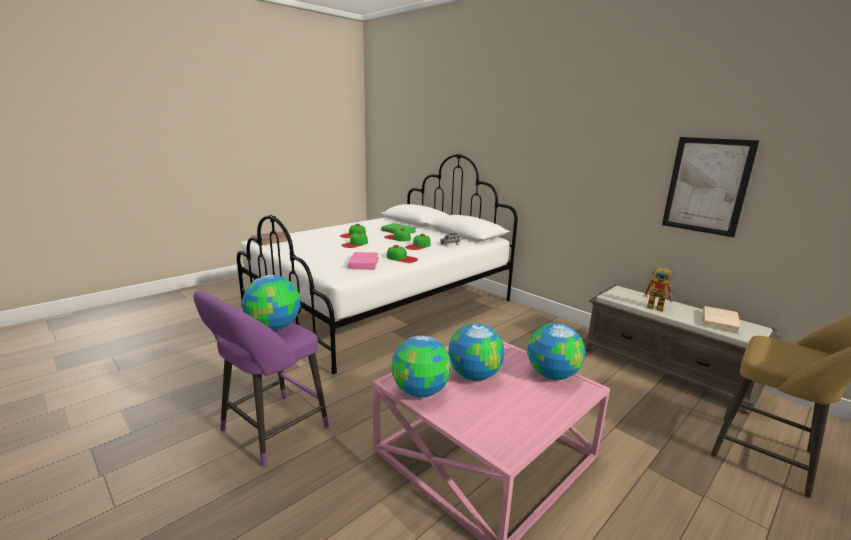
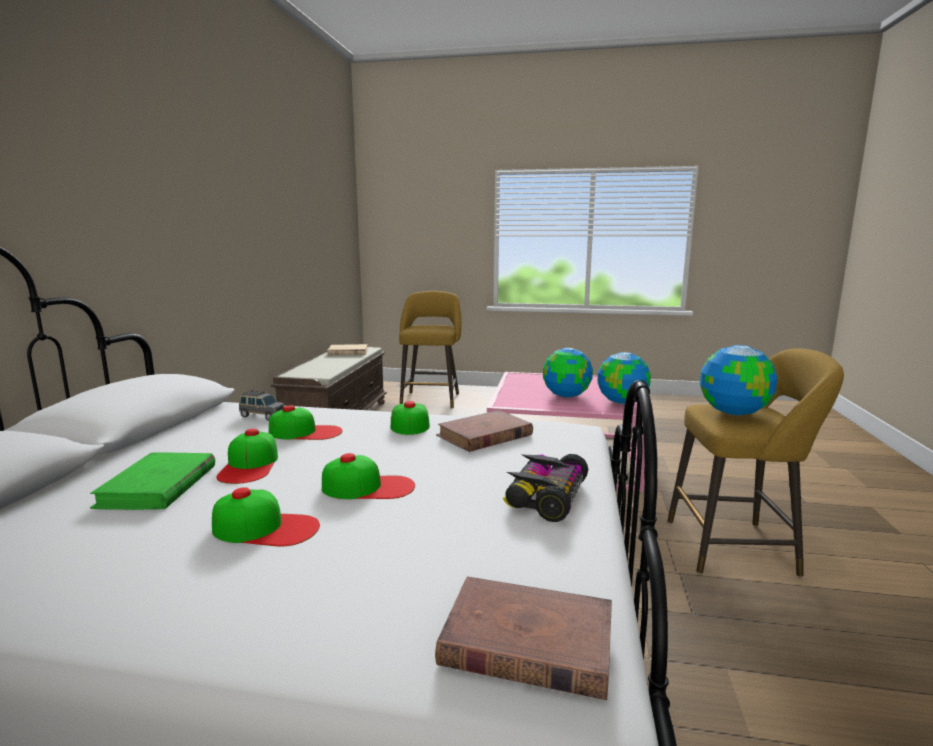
camera: 125 degrees left, 5 degrees down
(269, 432) = (737, 547): purple stool -> yellow stool
(305, 255) = (545, 497): none -> toy car
(363, 263) = (484, 436): pink book -> brown book
(551, 374) = (517, 381): globe -> none
(659, 308) = (337, 363): toy robot -> none
(707, 186) = (291, 240): picture -> none

